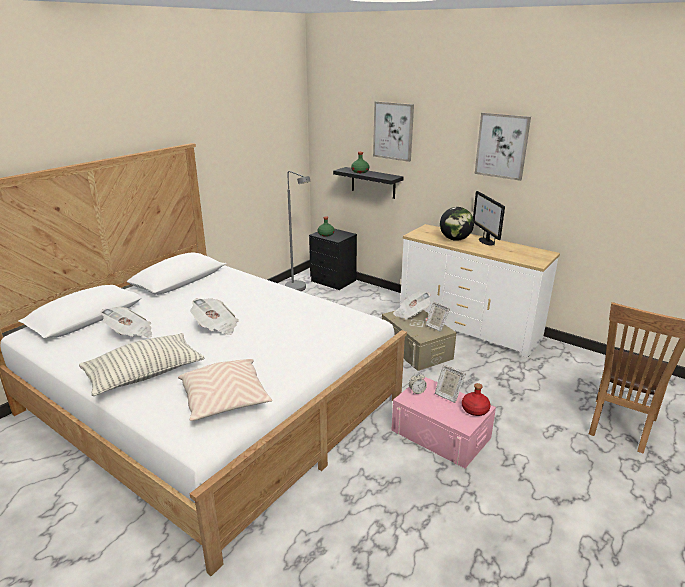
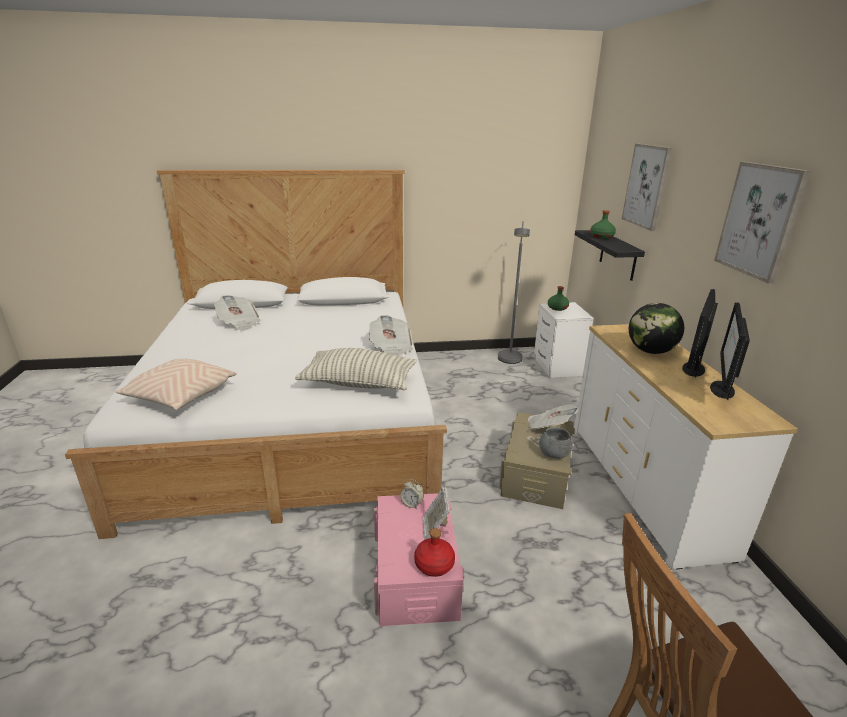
camera: 45 degrees right, 0 degrees up
(144, 375) = (187, 353): pillow -> pillow (359, 383)
(216, 327) = (289, 342): newspaper -> newspaper (391, 348)
(333, 281) = (557, 367): black nightstand -> white nightstand
(436, 326) = (554, 454): picture frame -> grey bowl
(512, 247) = (721, 389): none -> monitor

